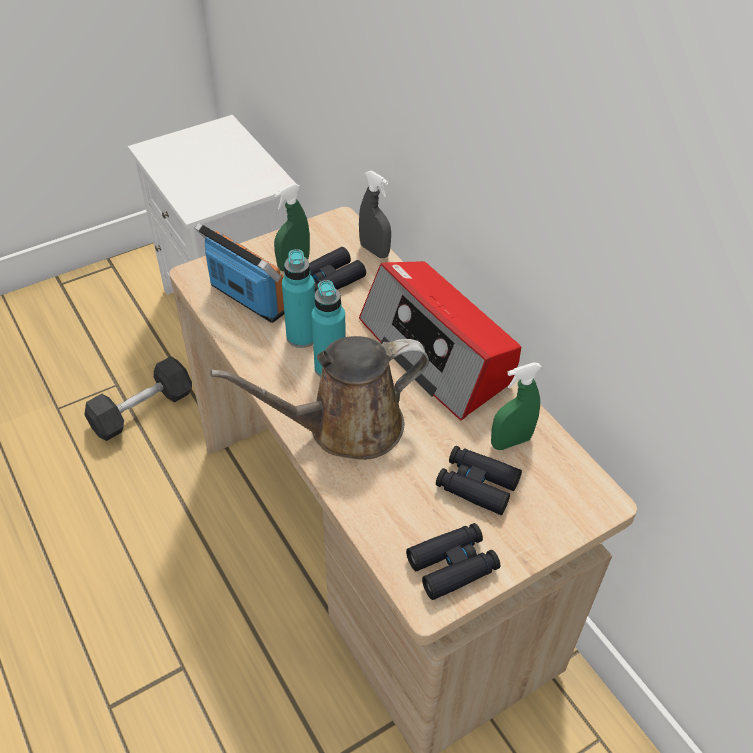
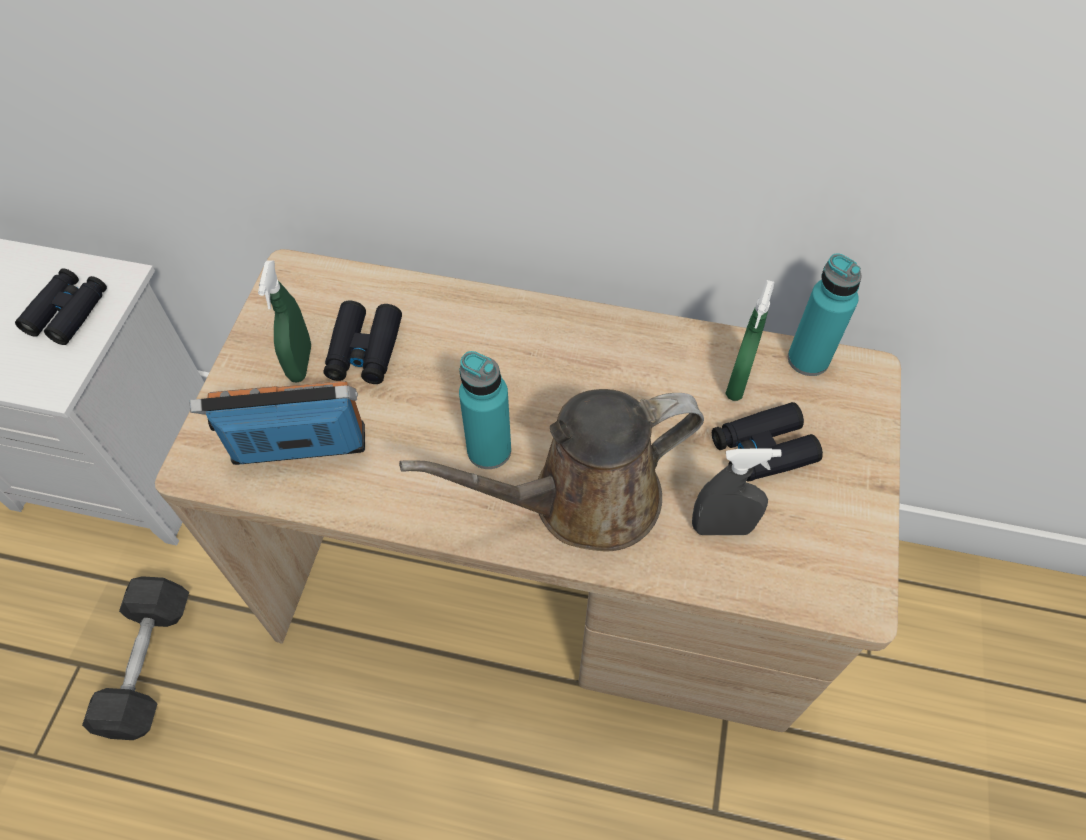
camera: 45 degrees left, 10 degrees up
(301, 337) = (416, 441): turquoise bottle -> turquoise bottle (808, 359)
(346, 427) = (583, 500): brown watering can -> brown watering can turned 45 degrees clockwise
(374, 251) = (371, 281): grey spray bottle -> grey spray bottle (722, 527)
(437, 352) = (569, 345): radio -> none
(452, 565) = (836, 548): black binoculars -> black binoculars (68, 312)

